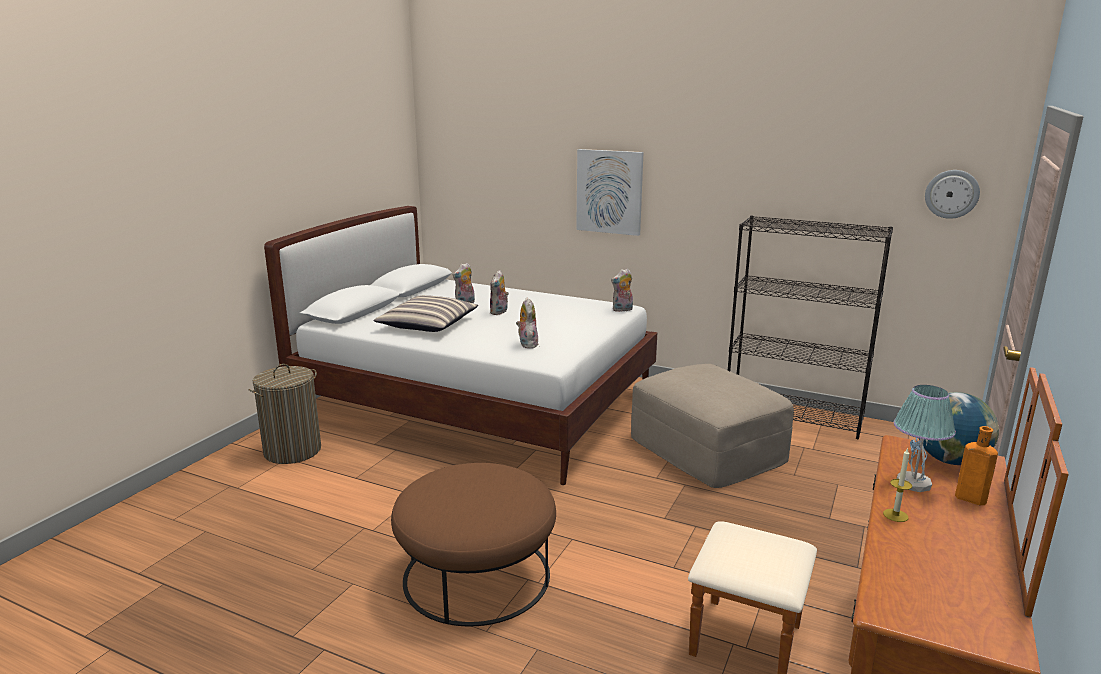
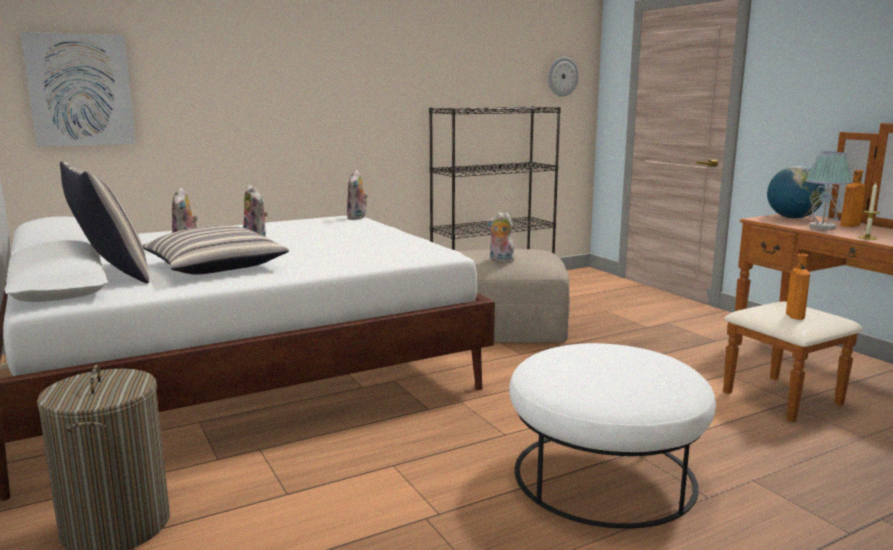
camera: 55 degrees left, 5 degrees down
(381, 313) = (110, 275): none -> pillow
(476, 576) = (604, 475): brown ottoman -> white ottoman
(527, 344) = (382, 248): plush toy -> plush toy (500, 260)
(609, 191) = (278, 95): picture -> picture (80, 90)
(741, 553) = (794, 315): none -> orange bottle

